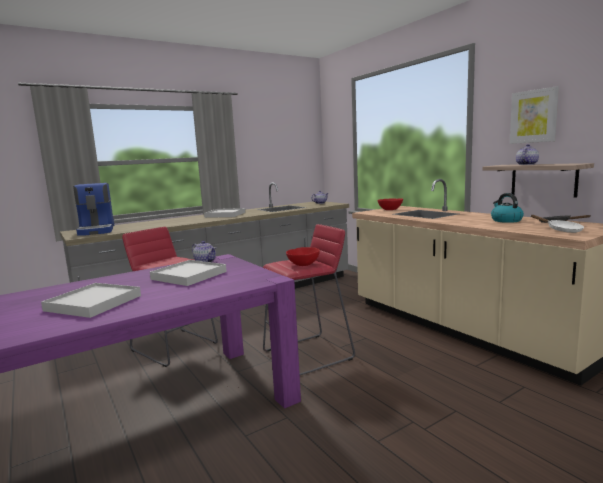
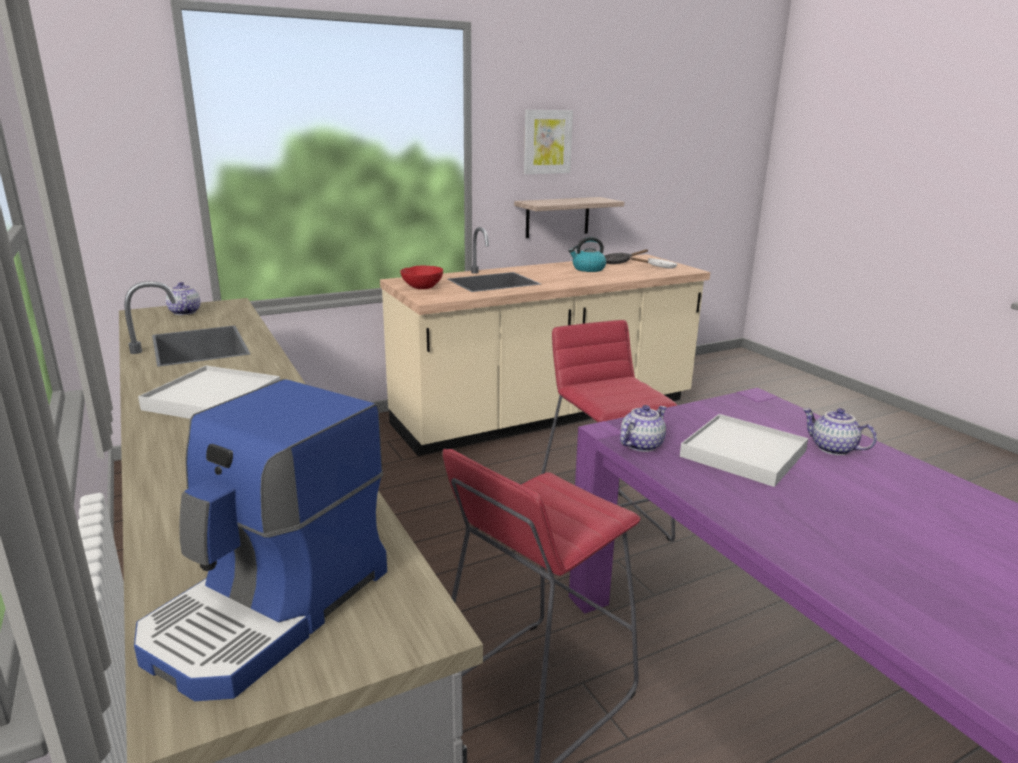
camera: 85 degrees left, 10 degrees up
(94, 303) = (928, 521): white tray -> none
(97, 230) = (272, 609): coffee machine -> coffee machine turned 135 degrees clockwise
(303, 264) = (623, 388): red bowl -> none
(526, 164) = (564, 201): teapot -> teapot (832, 449)

